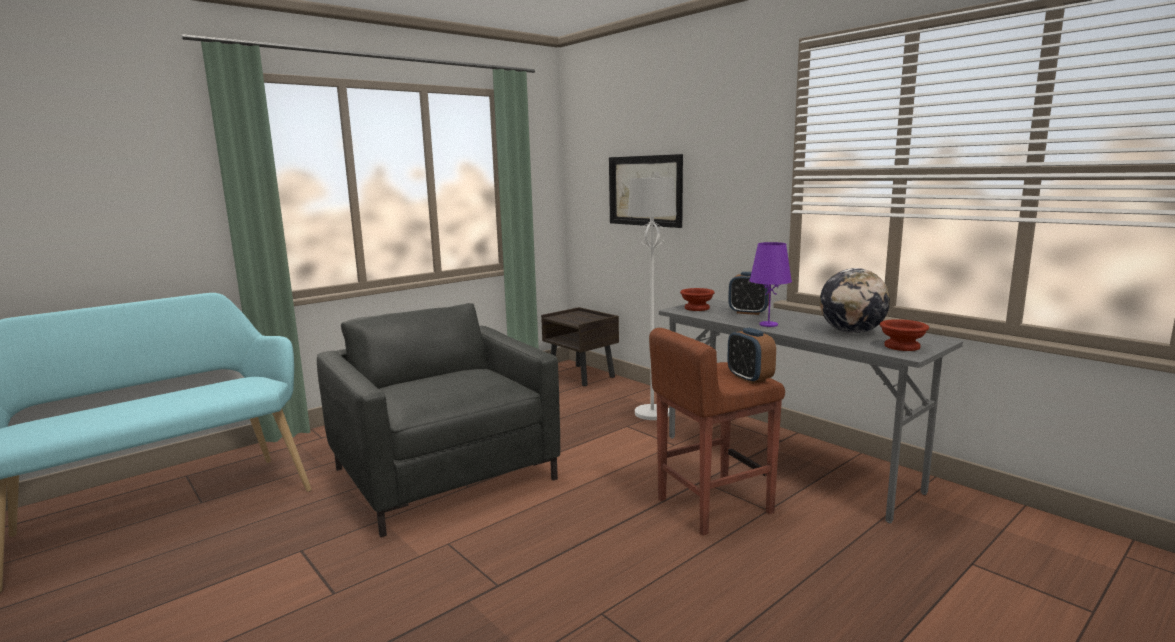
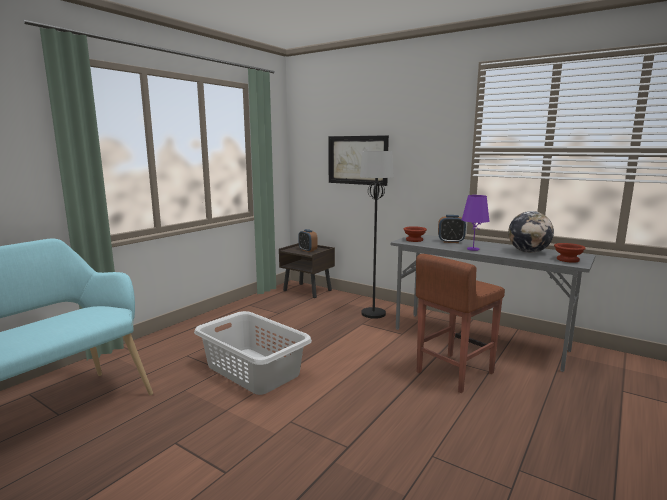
camera: 15 degrees left, 0 degrees up
(444, 474) = (253, 370): grey armchair -> grey laundry basket
(652, 413) = (373, 313): white floor lamp -> black floor lamp
(749, 378) = (481, 285): alarm clock -> alarm clock (307, 250)

